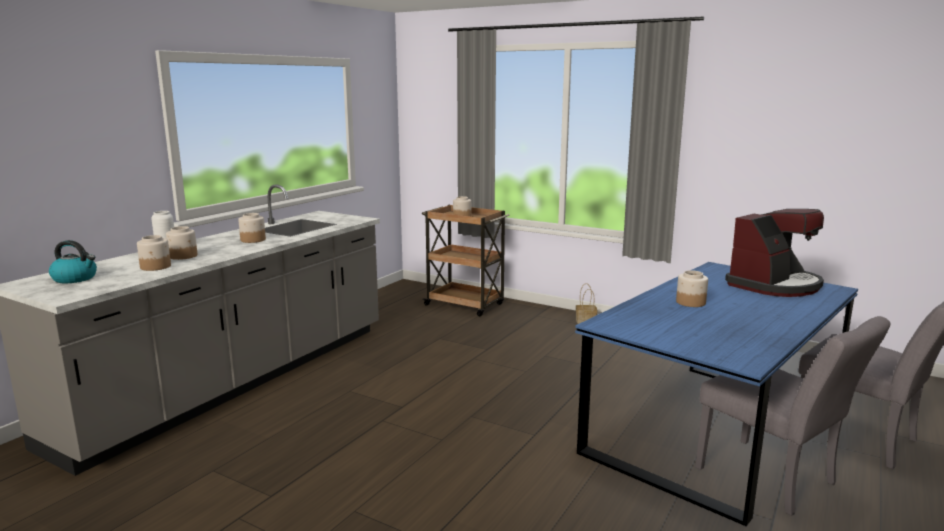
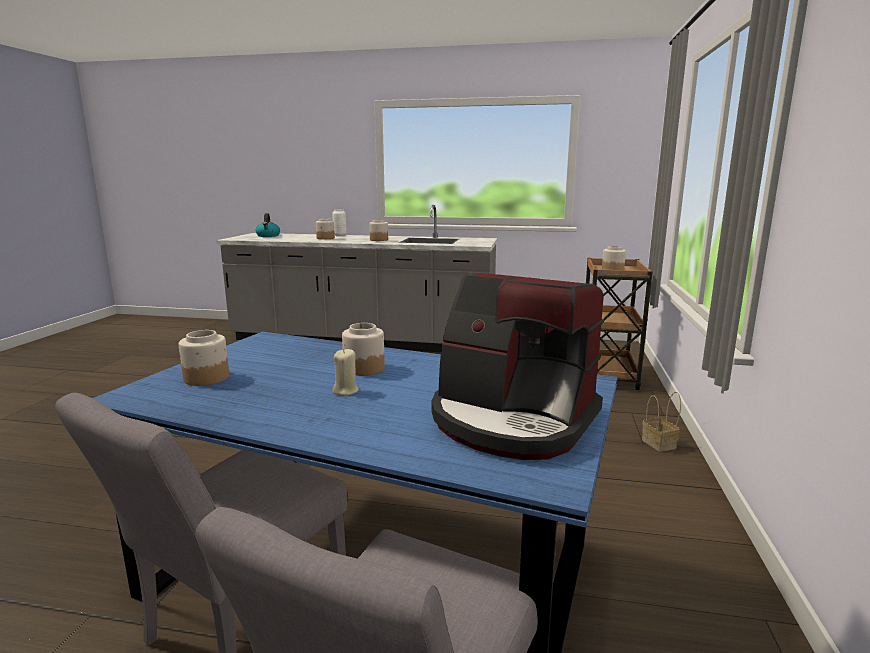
camera: 70 degrees right, 0 degrees up
(156, 267) = (297, 238): jar -> jar (206, 378)
(733, 309) = (345, 391): none -> beige candle

